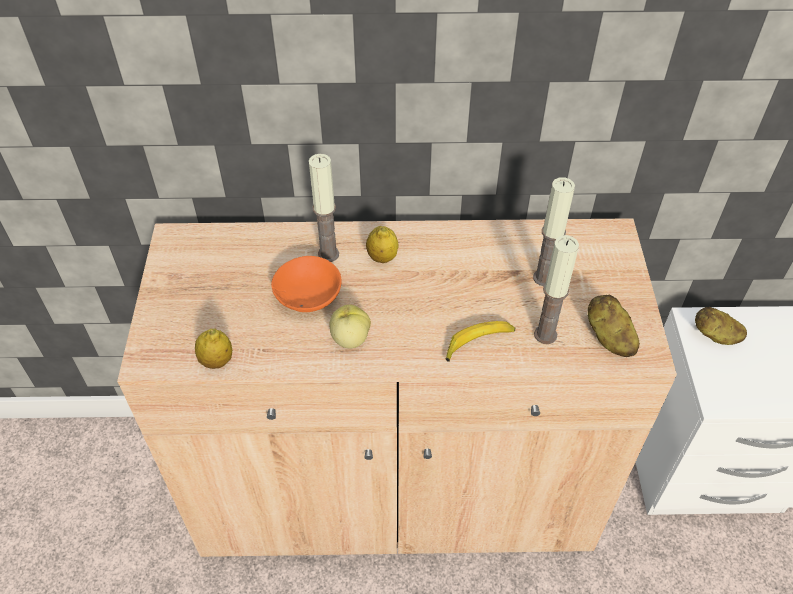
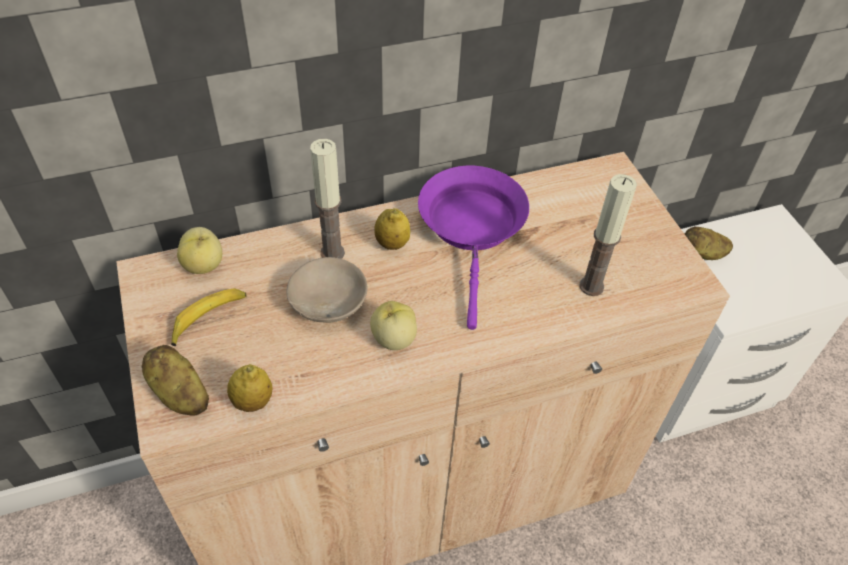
camera: 20 degrees left, 0 degrees up
(221, 241) = (204, 265): none -> apple
(310, 295) = (331, 301): orange bowl -> beige bowl
(458, 259) = (473, 228): none -> purple frying pan
(478, 343) = (529, 311): banana -> banana (208, 318)
(543, 278) = (565, 229): candle -> none
(608, 337) = (652, 274): potato -> potato (179, 393)

